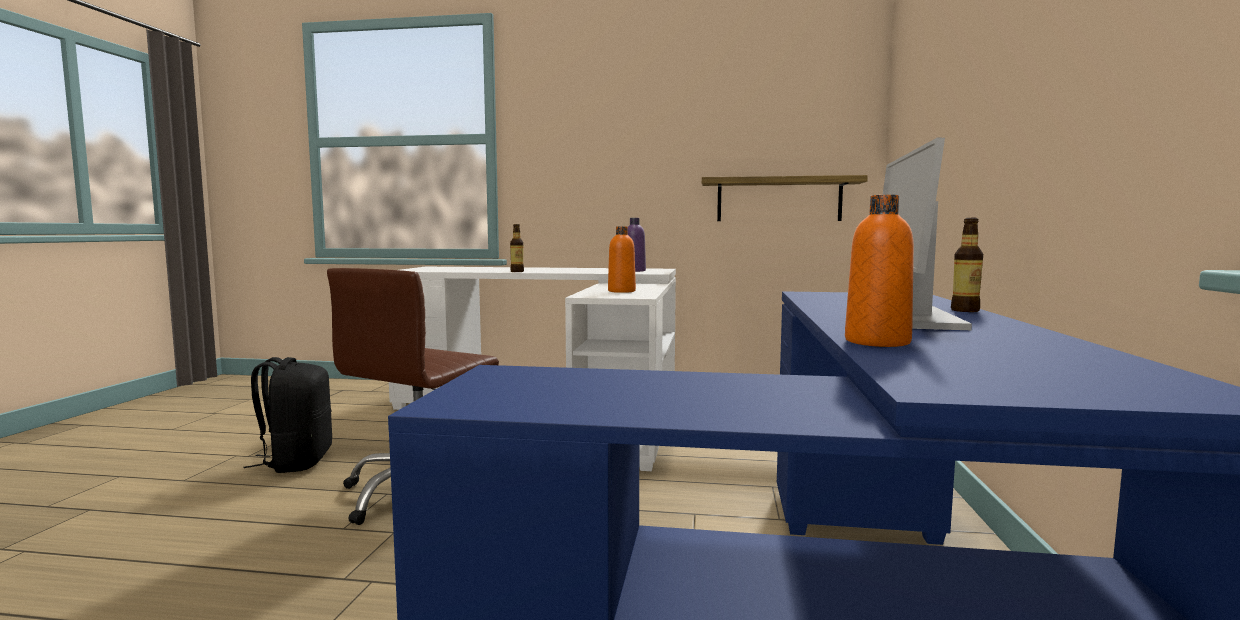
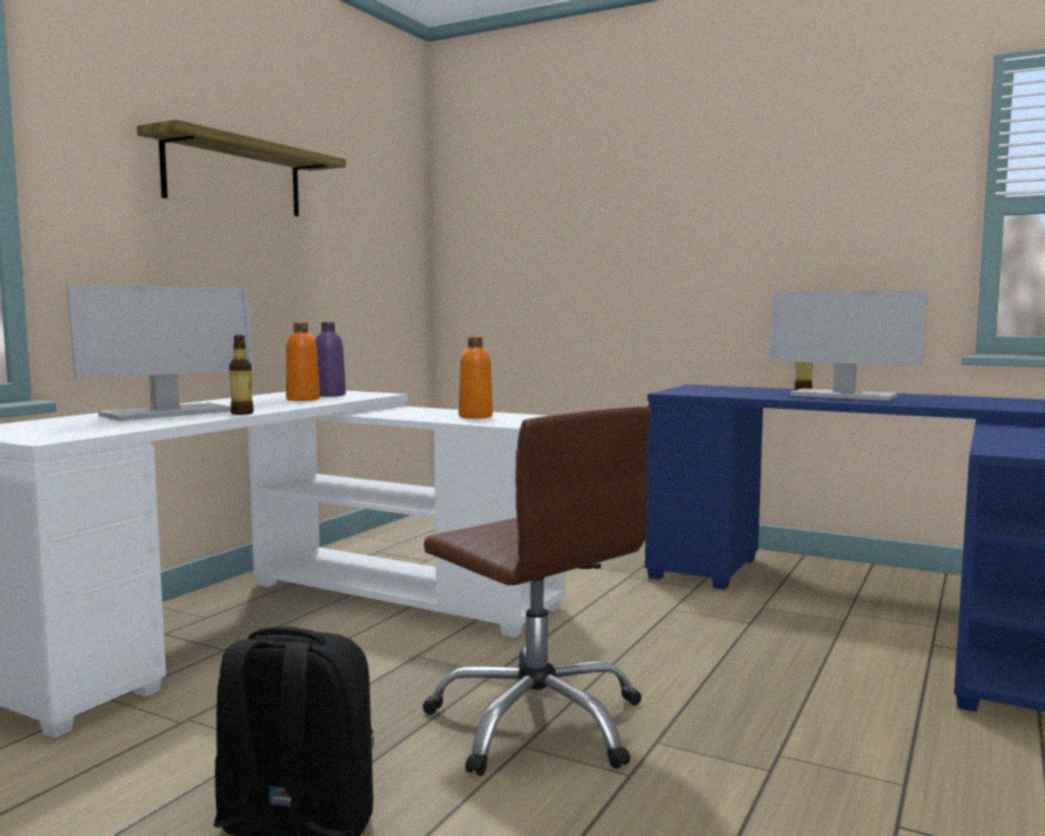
camera: 70 degrees left, 0 degrees up
(507, 269) = (166, 413): none -> monitor
(779, 200) = (366, 297): shelf -> shelf (234, 177)
(877, 342) = (947, 405): orange bottle -> orange bottle (303, 399)

